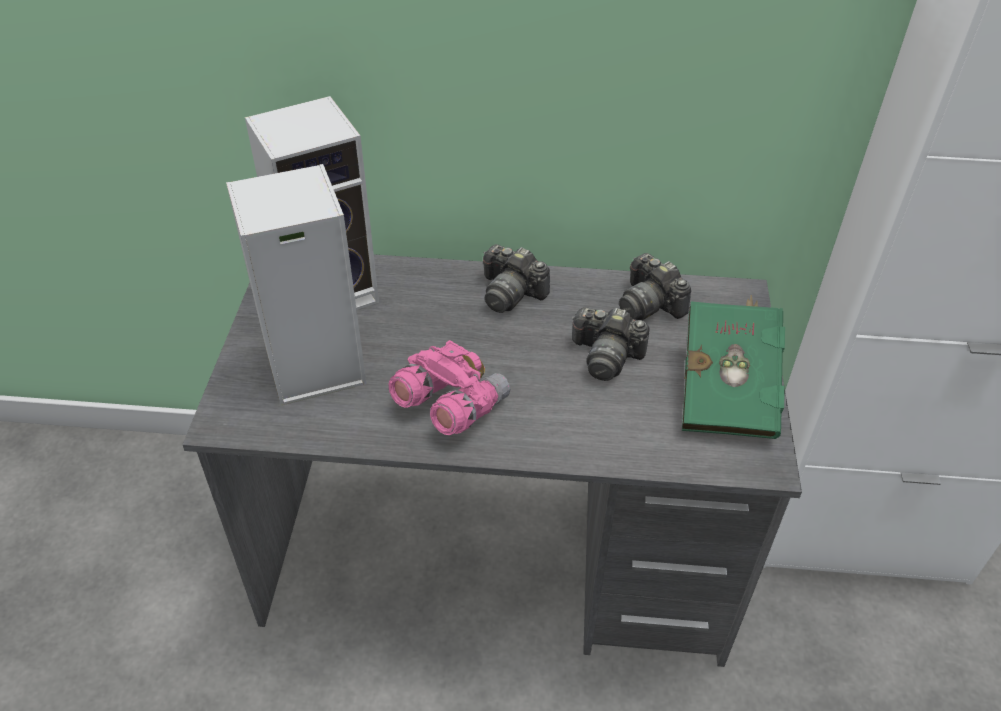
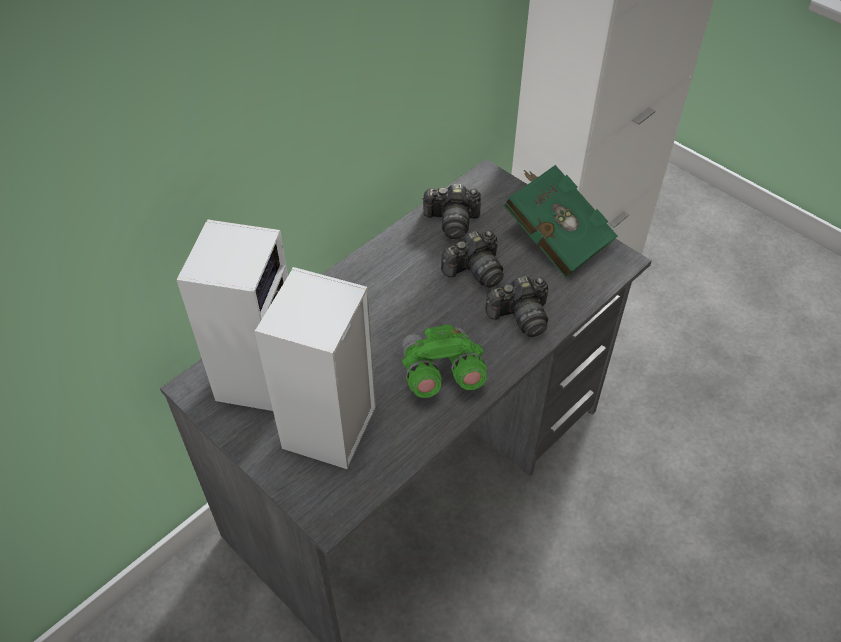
camera: 50 degrees left, 5 degrees up
(449, 406) = (440, 374): pink binoculars -> green binoculars
(510, 293) = (370, 279): camera -> camera (520, 316)

